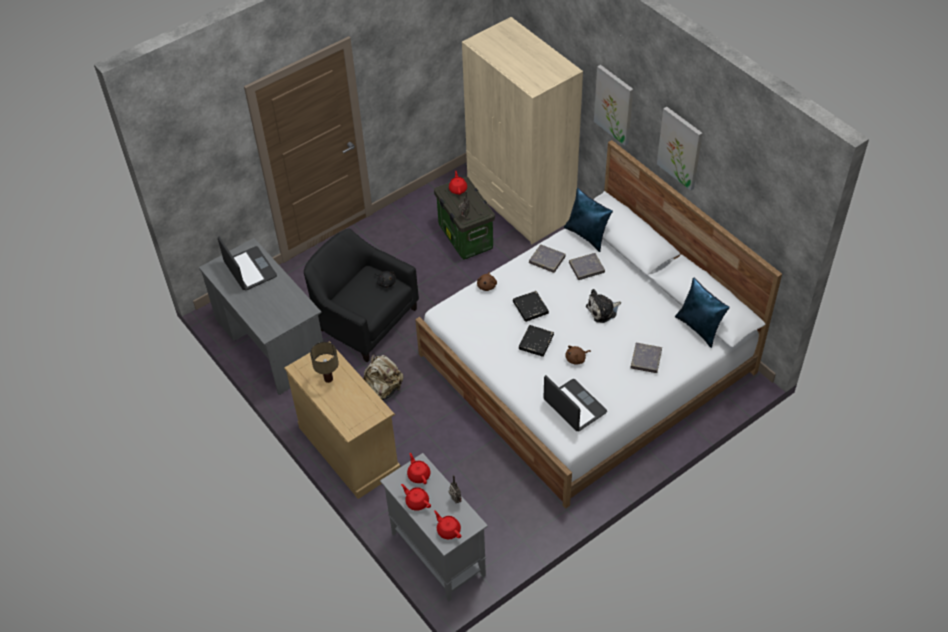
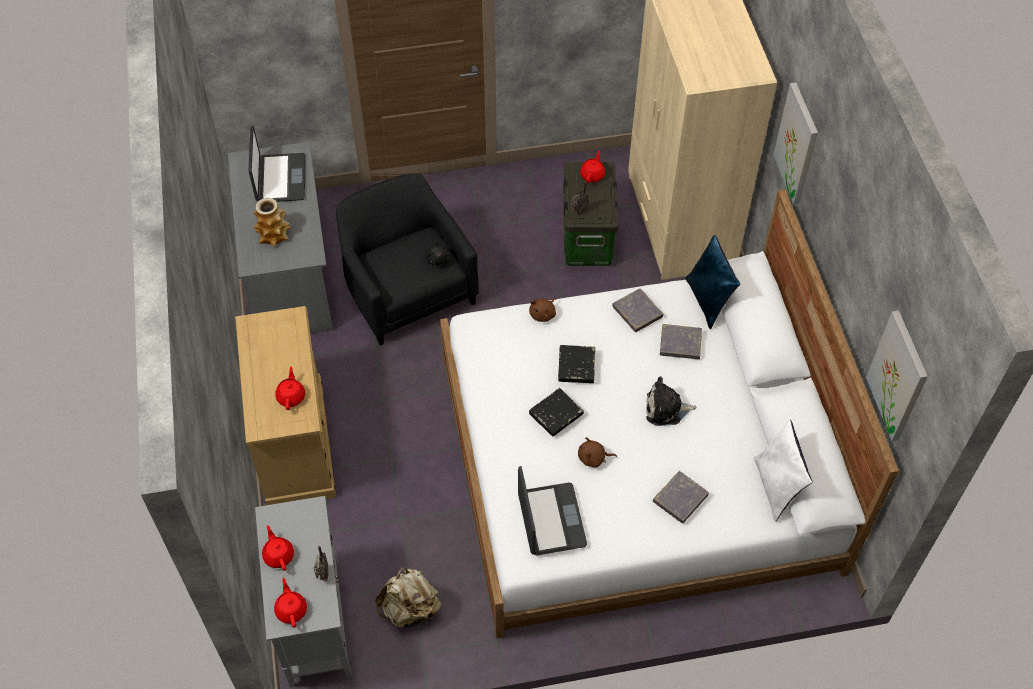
camera: 25 degrees right, 5 degrees up
(271, 307) = (274, 235): none -> vase
(328, 379) = (273, 353): table lamp -> none
(382, 390) = (375, 388): beige backpack -> beige backpack (410, 609)
(419, 475) = (302, 522): red teapot -> red teapot (291, 396)
(680, 148) = (843, 239): picture -> picture (898, 376)
(699, 328) = (777, 487): blue pillow -> white pillow

